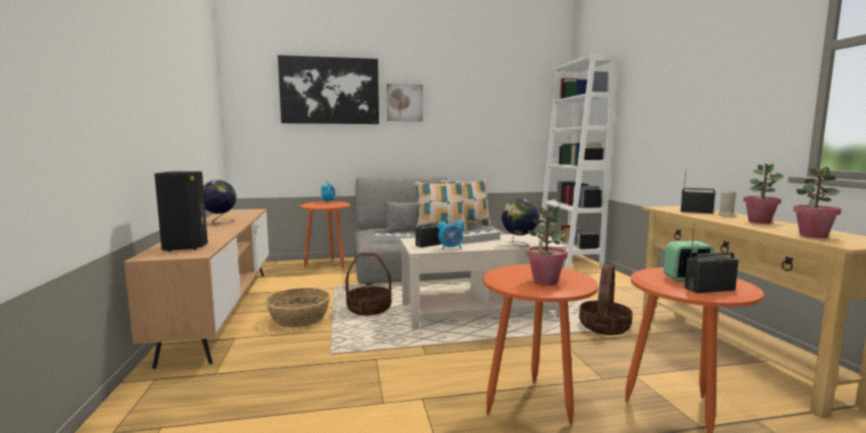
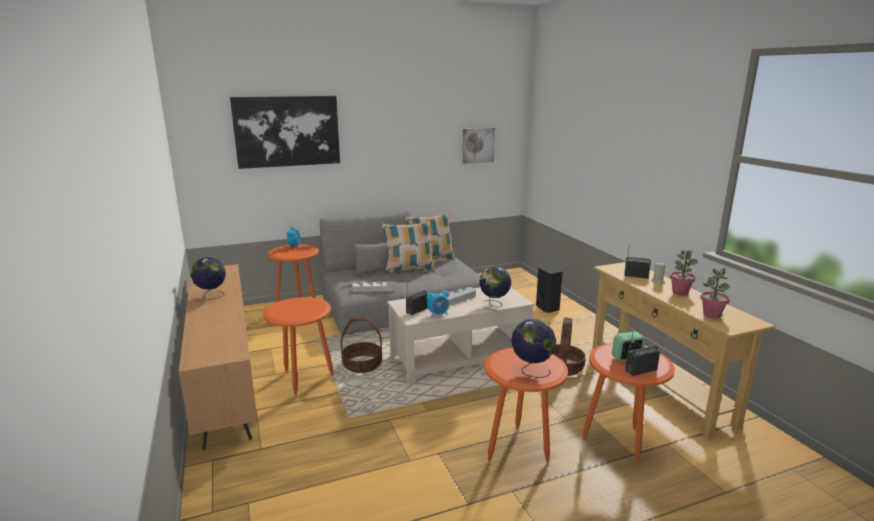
camera: 10 degrees left, 10 degrees up
(186, 247) = (216, 344): black speaker -> black speaker (548, 308)
(299, 319) = (303, 382): basket -> orange side table
(404, 102) = (364, 139): picture -> picture (478, 145)
(545, 281) = (531, 371): potted plant -> globe
(568, 259) = (525, 284): white bookcase -> none

